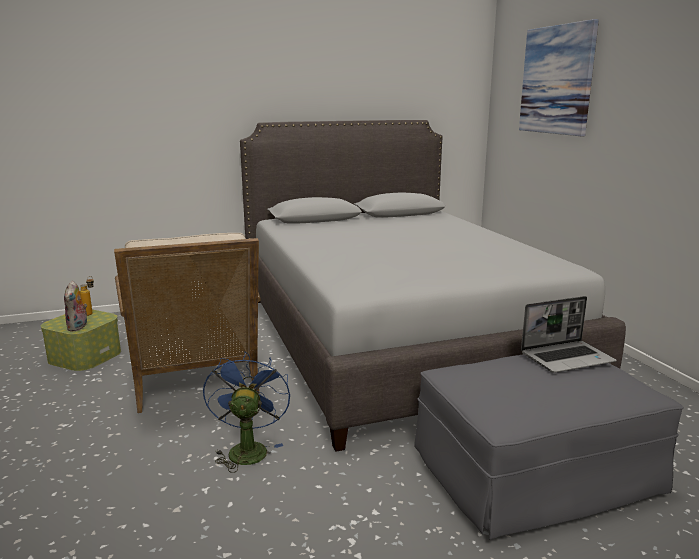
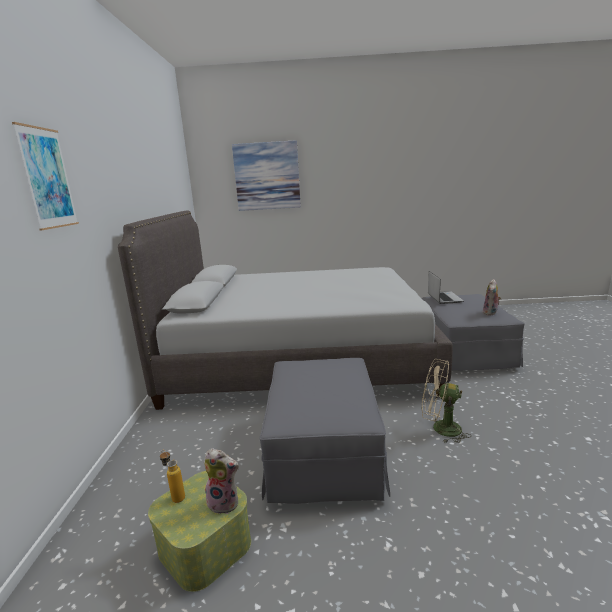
camera: 70 degrees left, 0 degrees up
(171, 79) = (47, 178): none -> picture
(196, 381) = (323, 450): beige armchair -> grey ottoman
(247, 449) = (440, 428): blue fan -> beige fan
(507, 401) = (491, 313): none -> plush toy

